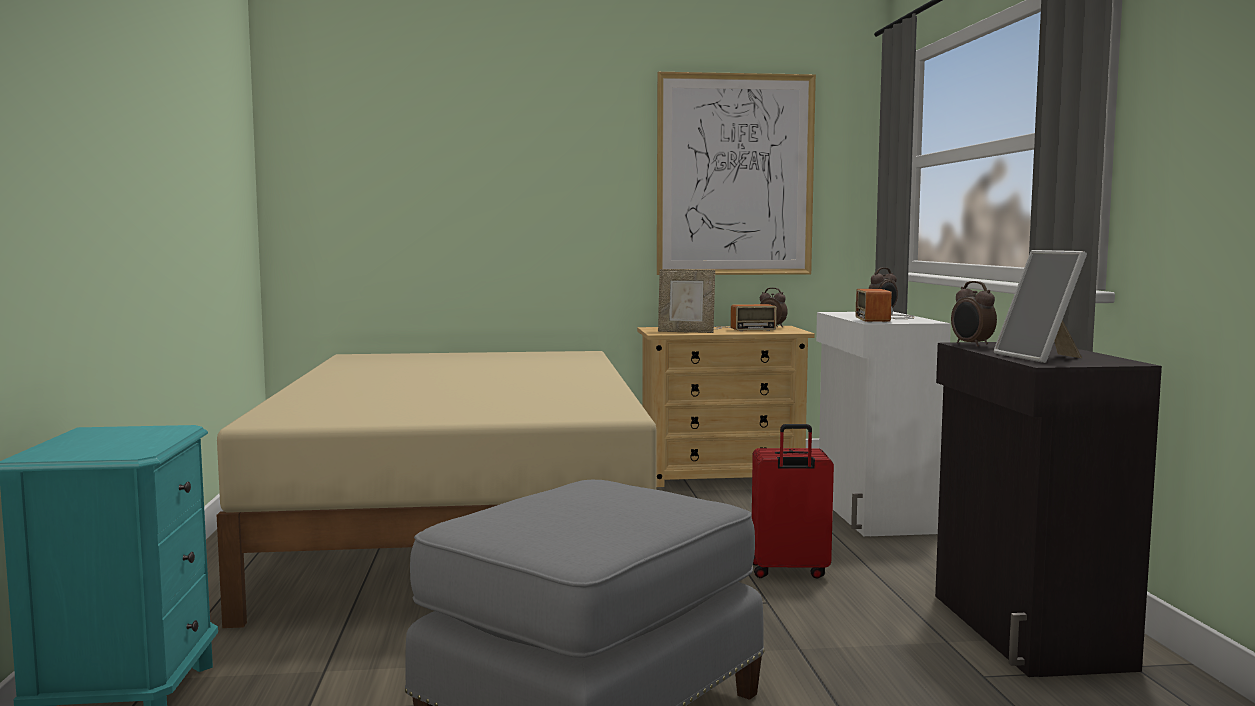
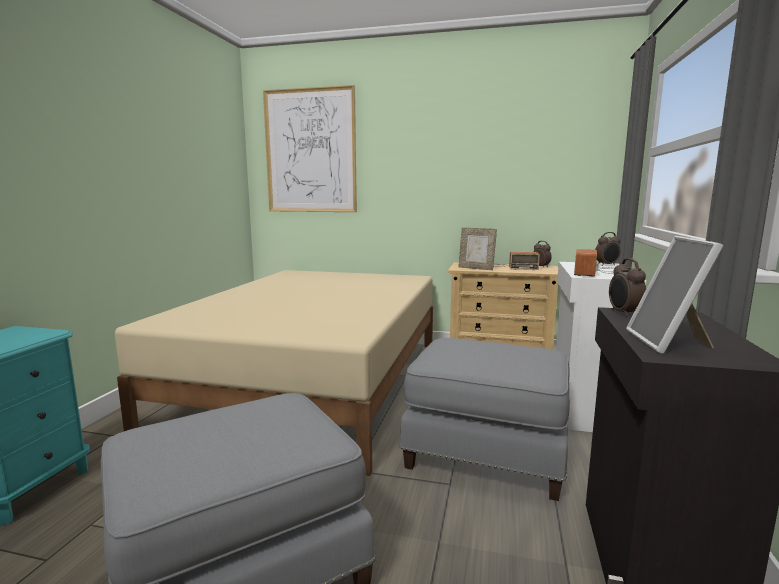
camera: 20 degrees right, 5 degrees up
(735, 175) = (523, 164): picture -> picture (310, 151)
(788, 571) = (486, 455): red suitcase -> grey ottoman

